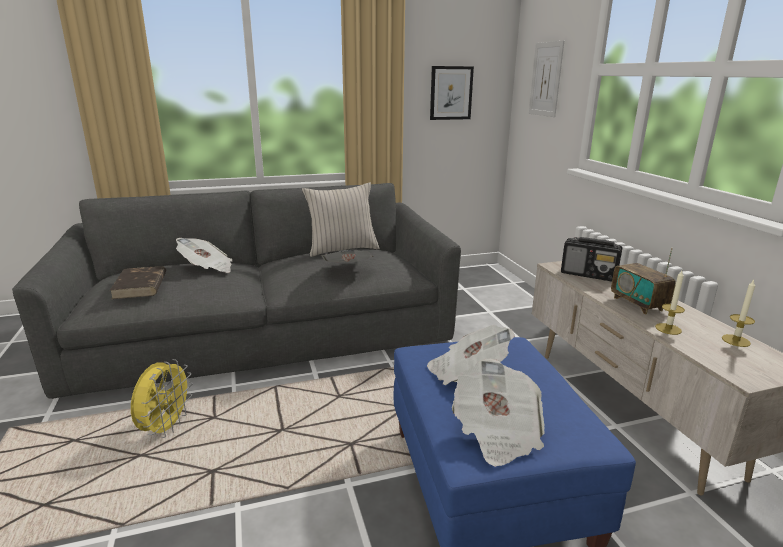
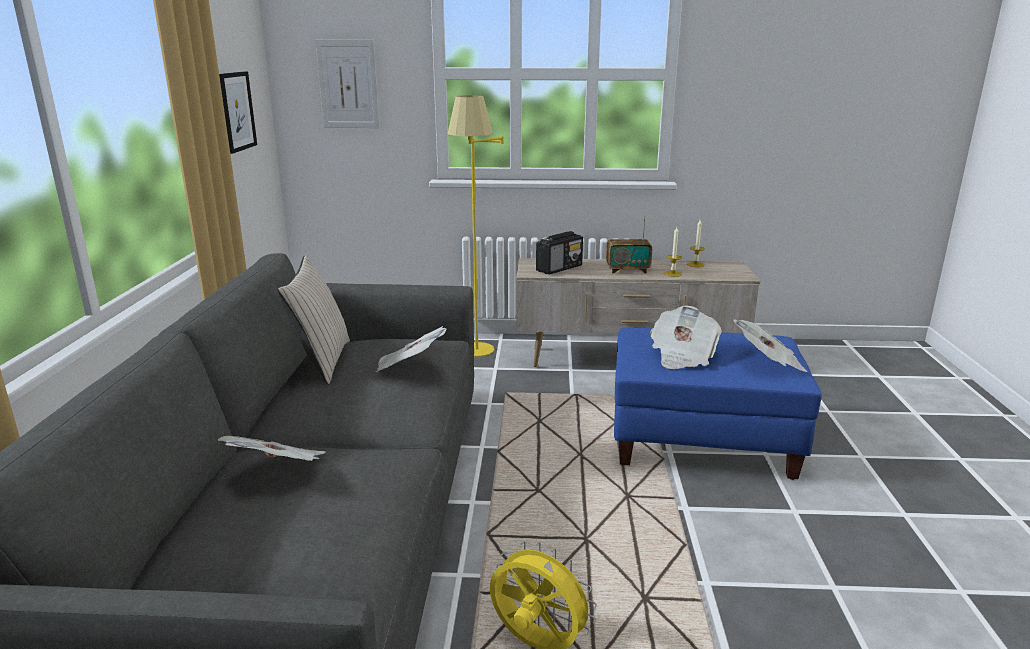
camera: 70 degrees left, 0 degrees up
(140, 286) = (310, 536): brown book -> none
(534, 328) = (477, 356): none -> yellow floor lamp

